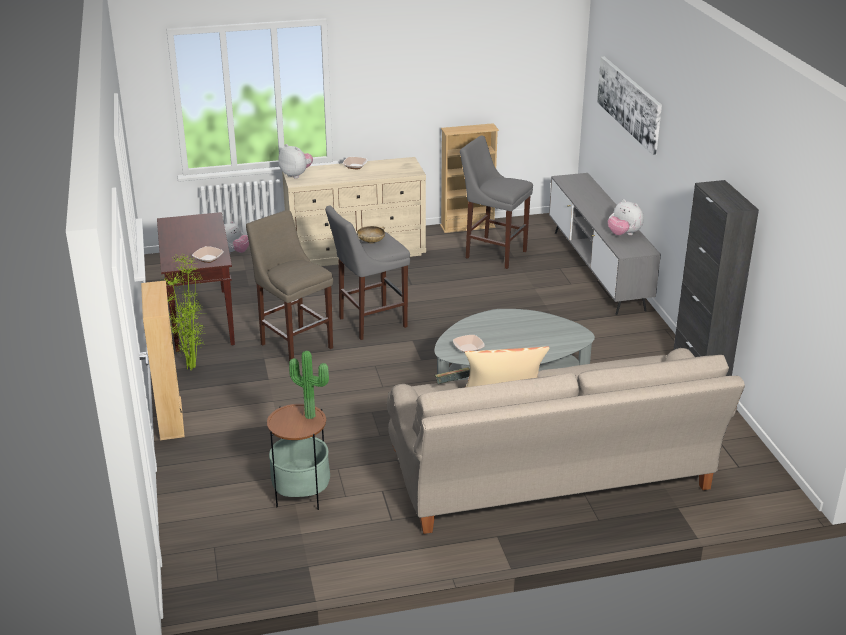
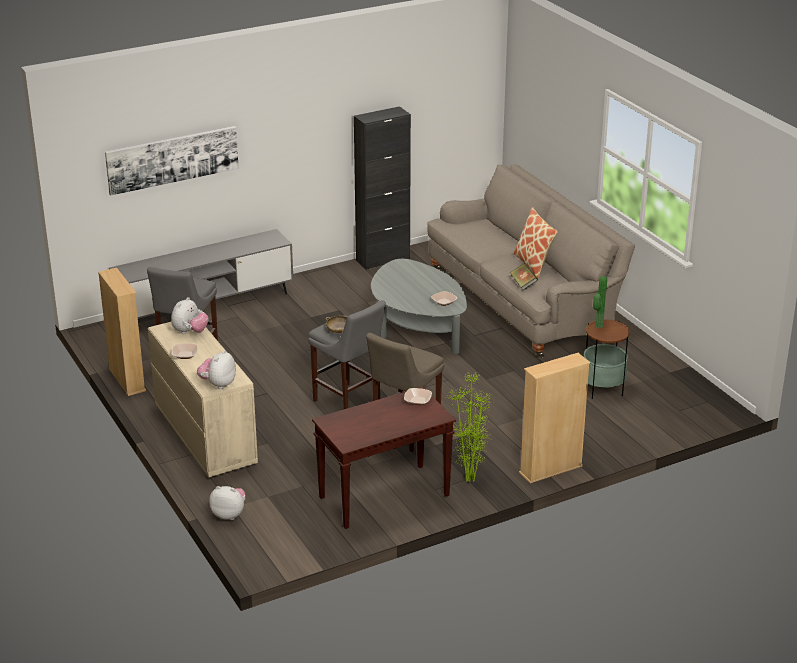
camera: 105 degrees left, 0 degrees up
(623, 234) = (245, 244): plush toy -> plush toy (190, 332)

